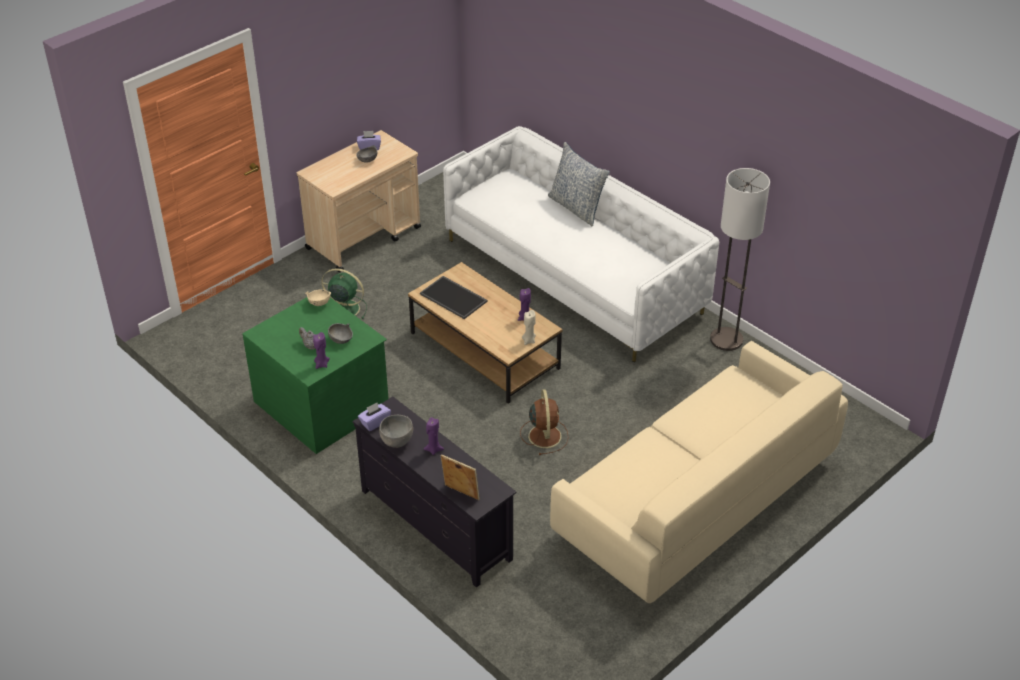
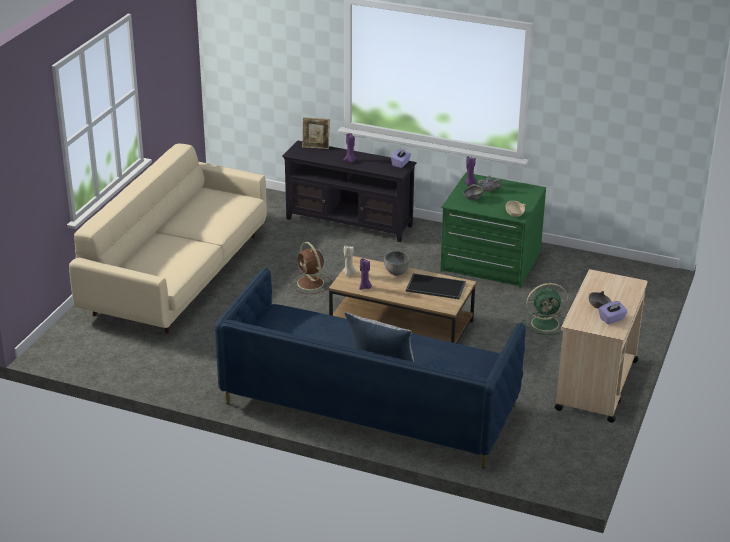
camera: 155 degrees right, 10 degrees down
(397, 441) = (377, 159): grey bowl -> grey bowl (396, 272)
(574, 276) = (369, 404): white sofa -> blue sofa
(726, 340) = (195, 387): floor lamp -> none

